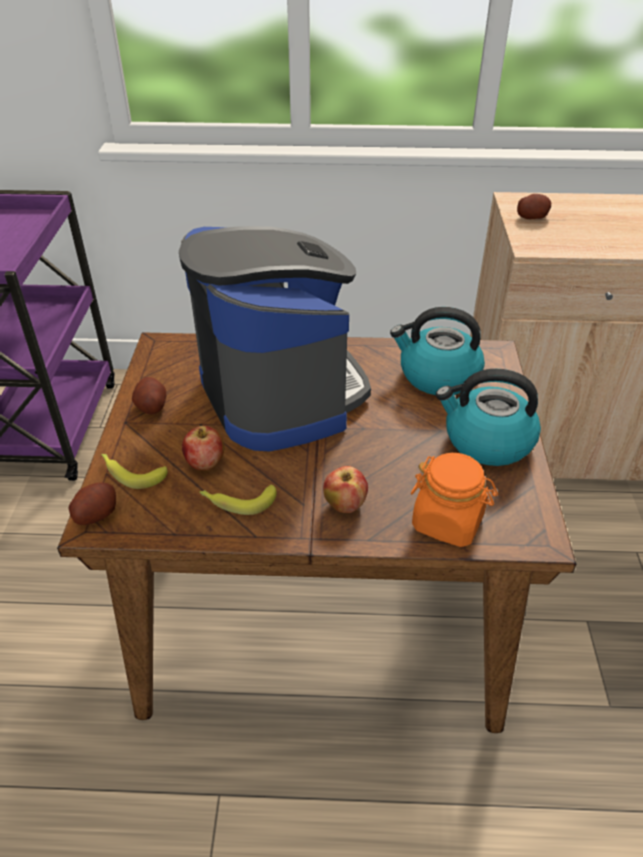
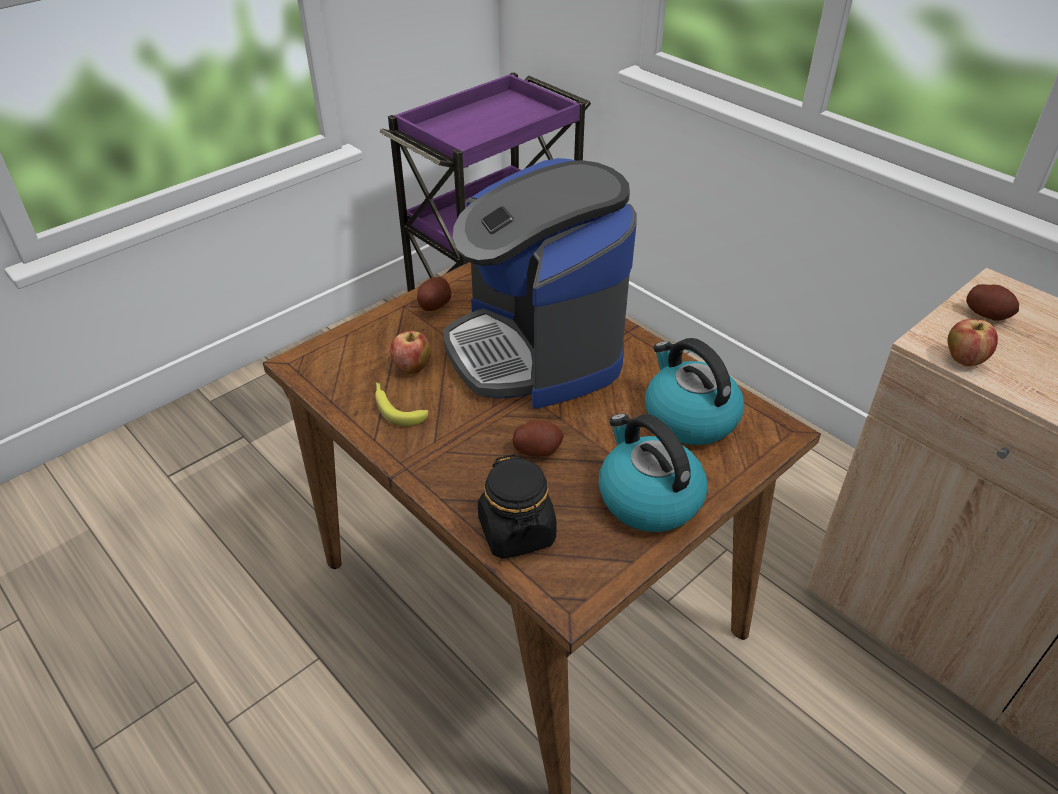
camera: 45 degrees right, 0 degrees up
(96, 514) = (307, 356): potato -> potato (537, 449)
(131, 473) = (361, 343): banana -> none
(280, 393) = (536, 350): coffee machine -> coffee machine turned 135 degrees clockwise
(345, 505) = (461, 463): apple -> apple (964, 359)
(448, 521) = (517, 532): orange jar -> black jar

